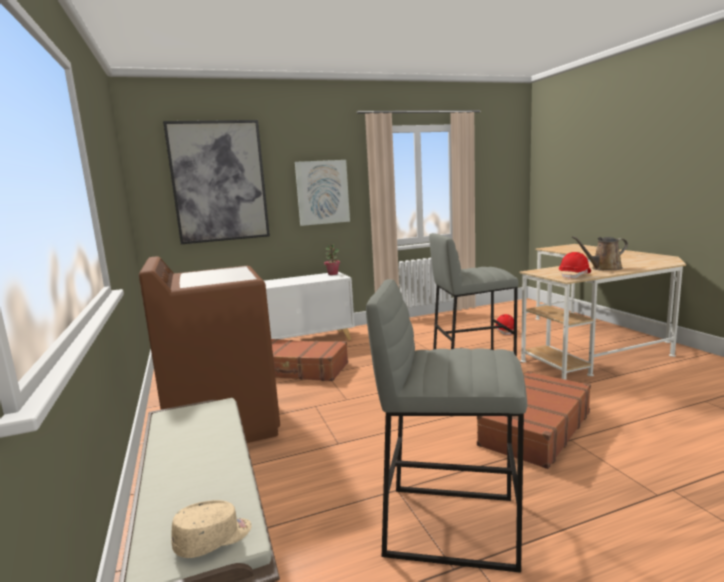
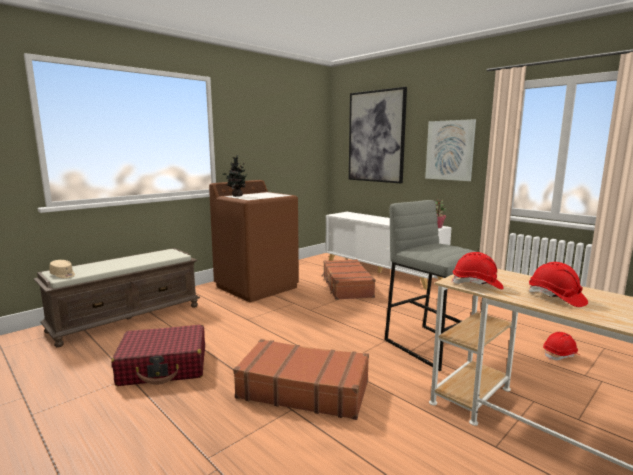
camera: 65 degrees right, 0 degrees up
(197, 283) = (236, 196): none -> potted plant
(451, 524) = (164, 366): grey stool -> red suitcase
(603, 268) = (556, 298): brown watering can -> red hard hat

